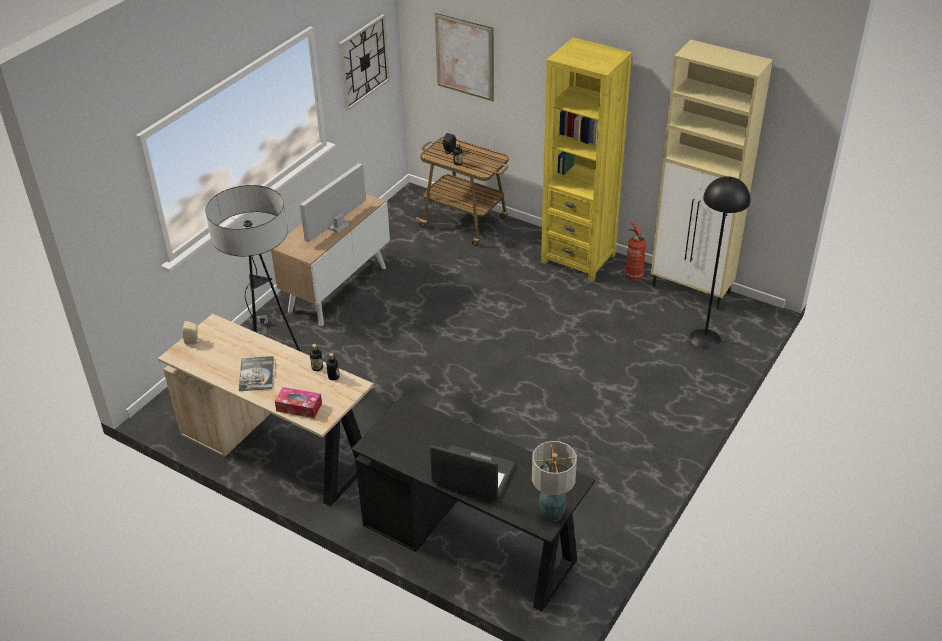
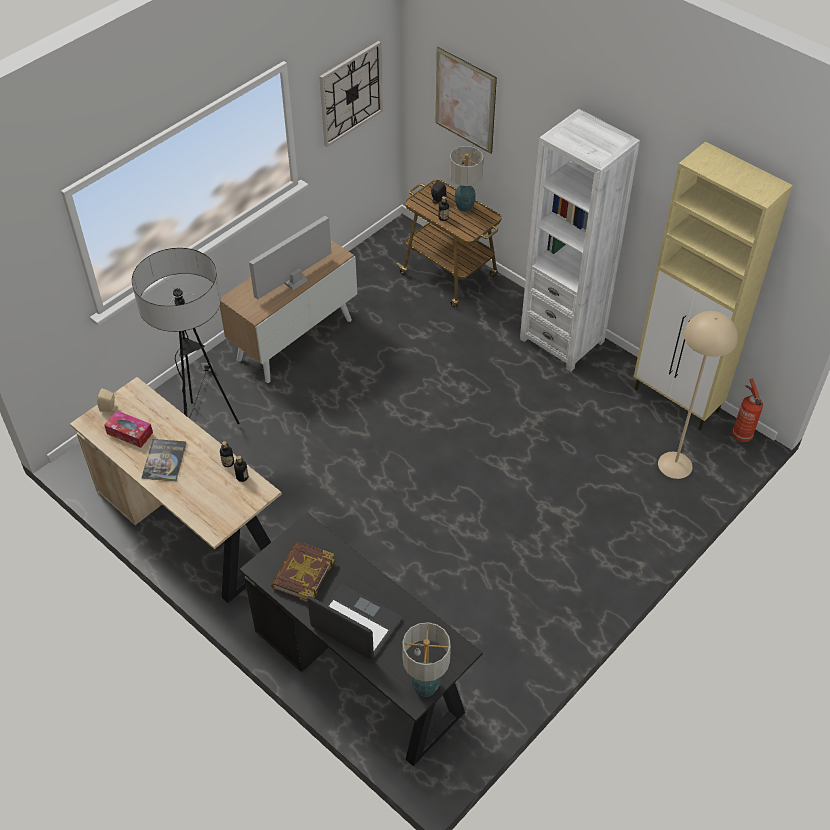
camera: 10 degrees right, 10 degrees up
(299, 407) = (198, 509): tissue box -> tissue box (130, 433)
(412, 444) = (303, 574): none -> book
(474, 153) = (464, 207): none -> table lamp
(578, 258) = (562, 340): yellow bookcase -> white bookcase
(633, 275) = (617, 371): fire extinguisher -> fire extinguisher (741, 434)
(705, 338) = (675, 465): black floor lamp -> beige floor lamp

